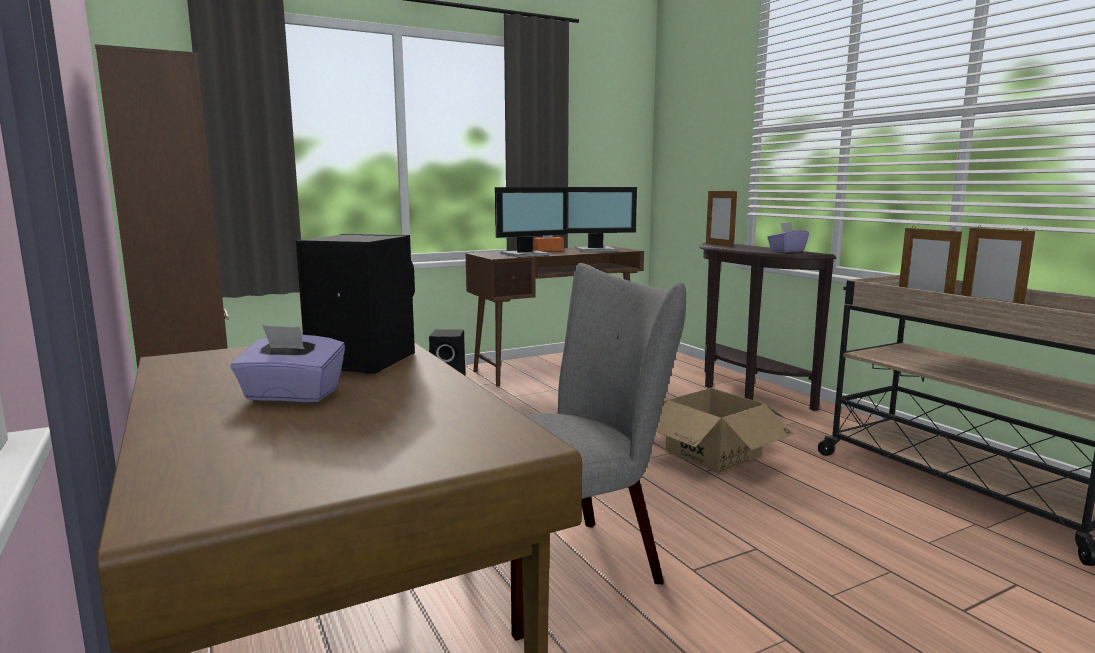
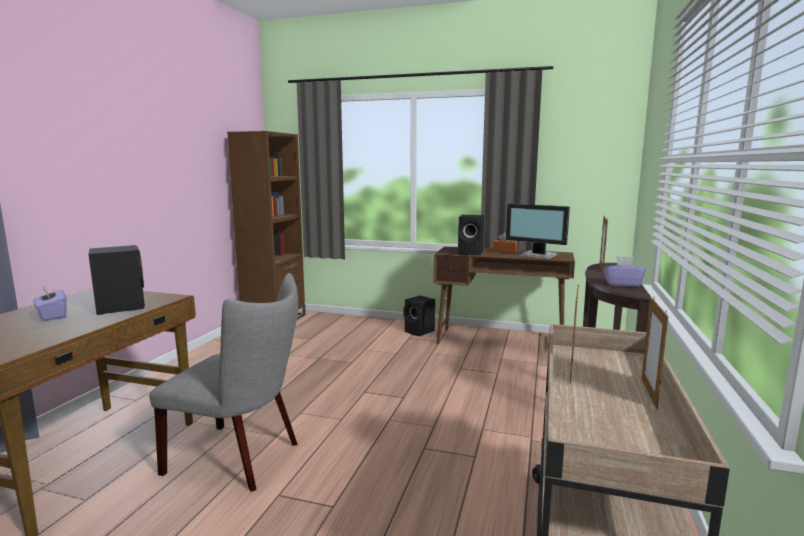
camera: 45 degrees right, 0 degrees up
(526, 254) = (471, 253): monitor -> black speaker
(713, 453) = (457, 440): cardboard box -> none

